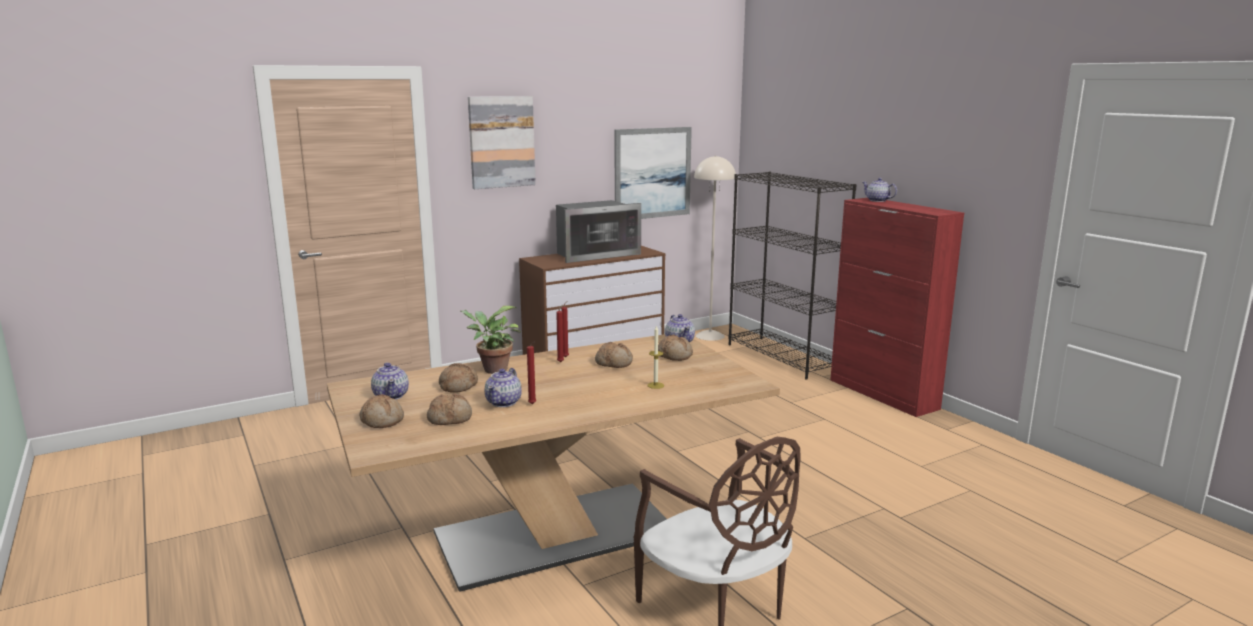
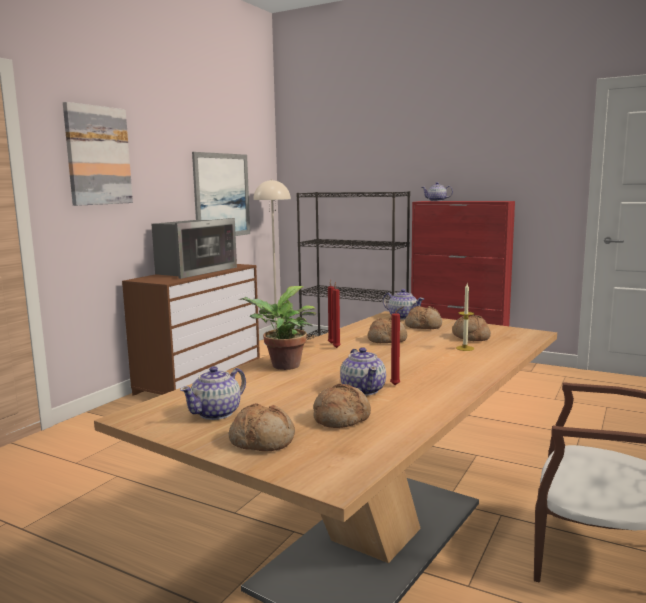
camera: 30 degrees left, 5 degrees down
(391, 396) = (217, 413): teapot -> teapot turned 90 degrees clockwise
(458, 386) = (277, 387): bread -> bread (470, 337)

